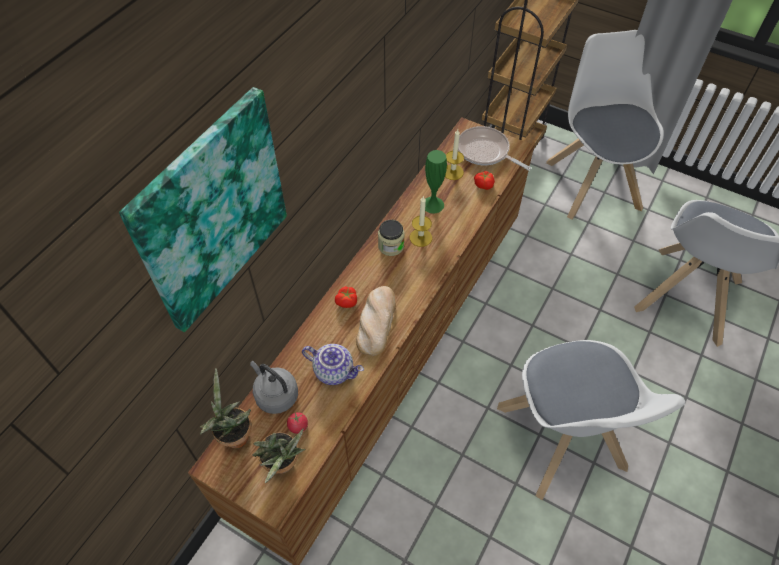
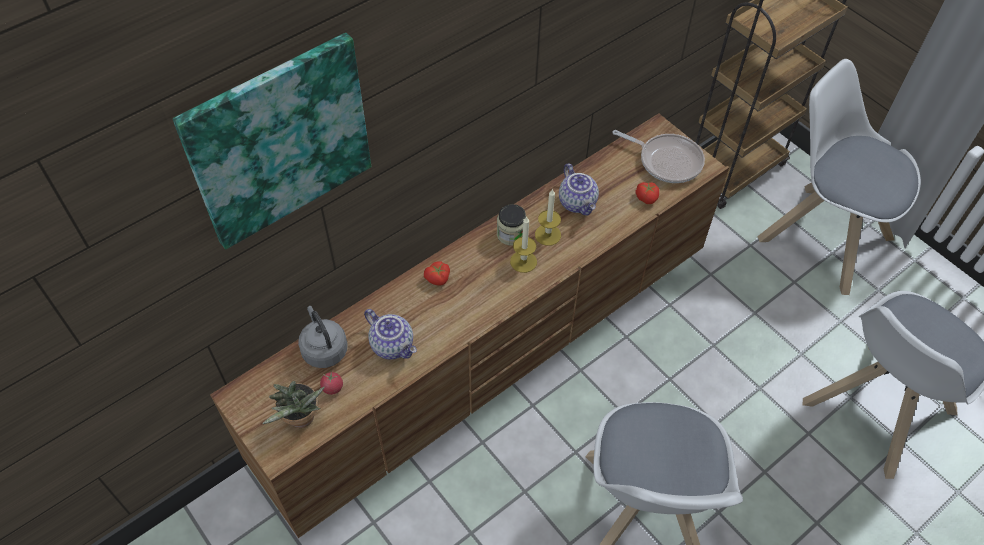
camera: 20 degrees right, 0 degrees up
(234, 435) = (268, 374): potted plant -> none
(376, 321) = (459, 309): bread -> none
(433, 204) = (578, 203): green vase -> teapot
(453, 172) = (618, 173): candle -> candle (523, 261)
(485, 152) = (666, 161): frying pan -> frying pan turned 150 degrees clockwise
(592, 182) = (821, 236): chair -> chair turned 60 degrees counterclockwise

